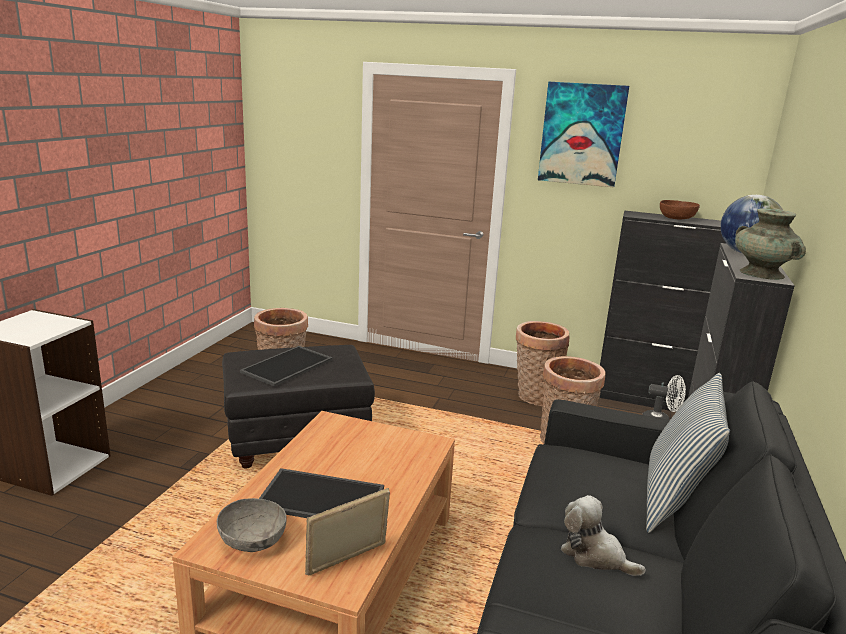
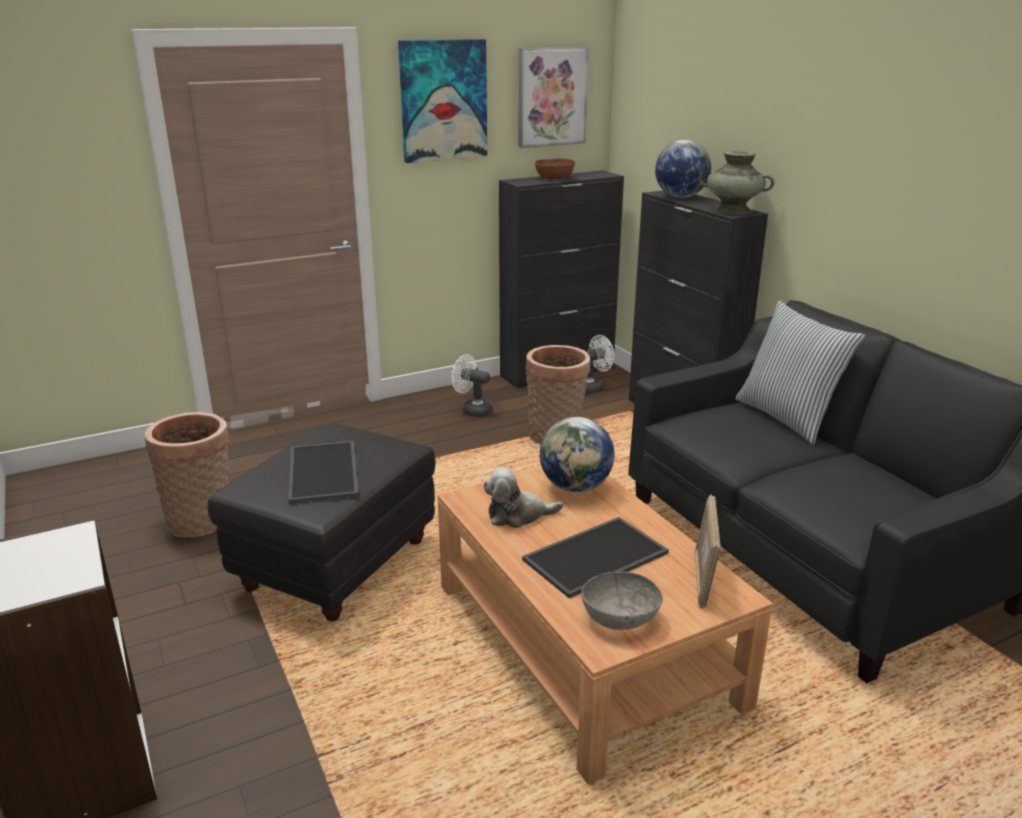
camera: 45 degrees left, 5 degrees up
(404, 453) = (576, 487): none -> globe
(535, 396) = (472, 410): basket -> white fan
(595, 555) = (822, 473): plush toy -> plush toy (518, 515)
(695, 144) = (551, 97): none -> picture

